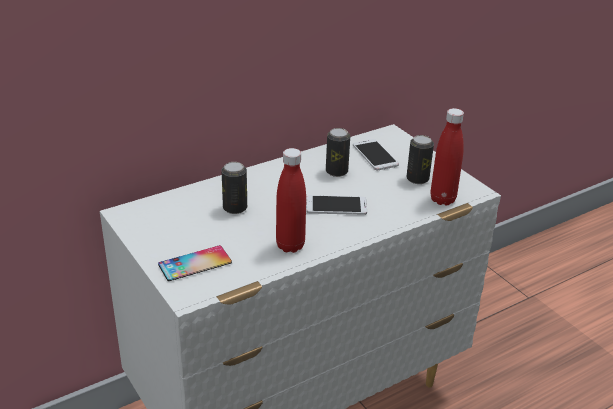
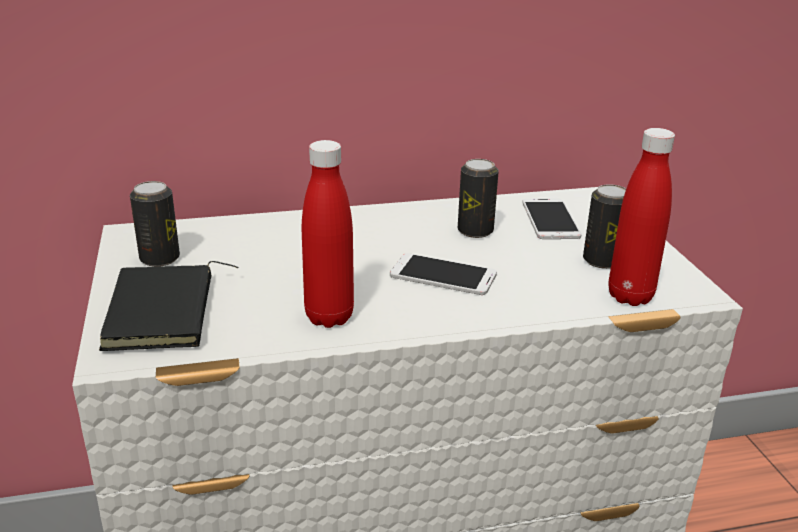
camera: 20 degrees right, 5 degrees down
(195, 263) = (165, 314): phone -> black book
(235, 208) = (287, 252): can -> can (160, 259)

